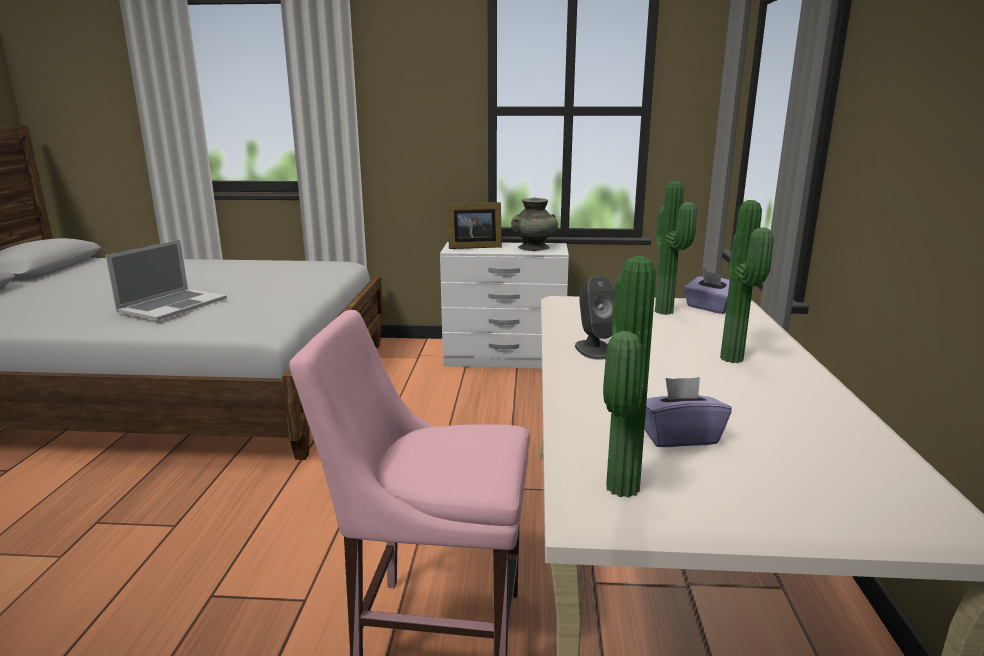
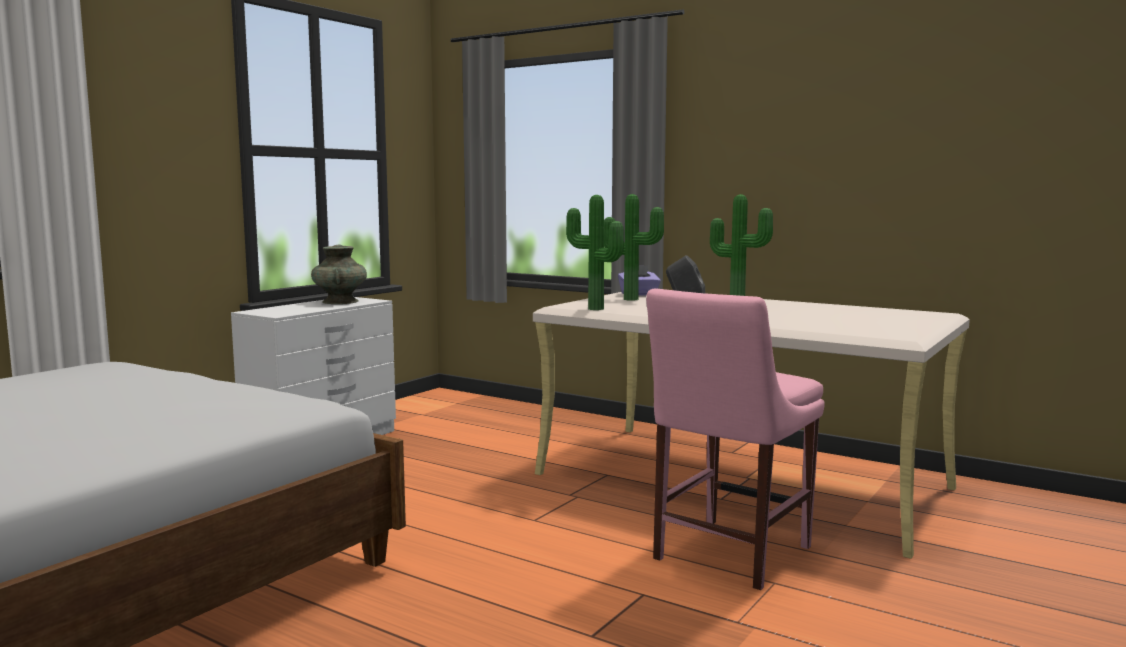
camera: 60 degrees left, 10 degrees down
(172, 305) = (111, 423): laptop -> none
(472, 246) = (282, 310): picture frame -> none
(615, 487) = (885, 333): potted plant -> potted plant (594, 309)
(679, 437) = (836, 321): purple tissue box -> none

